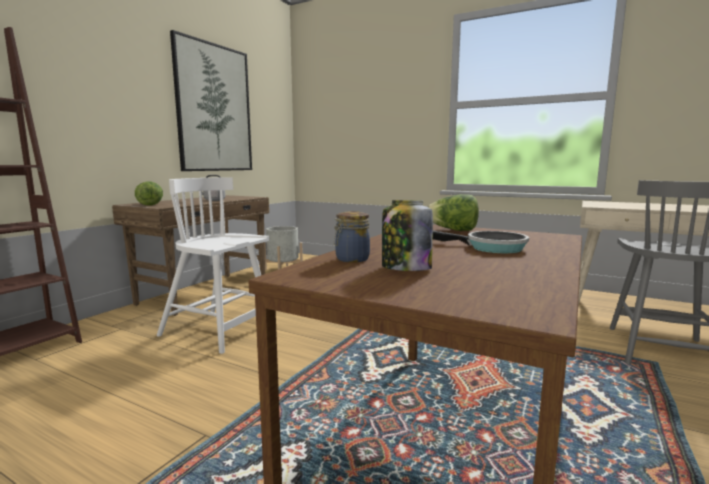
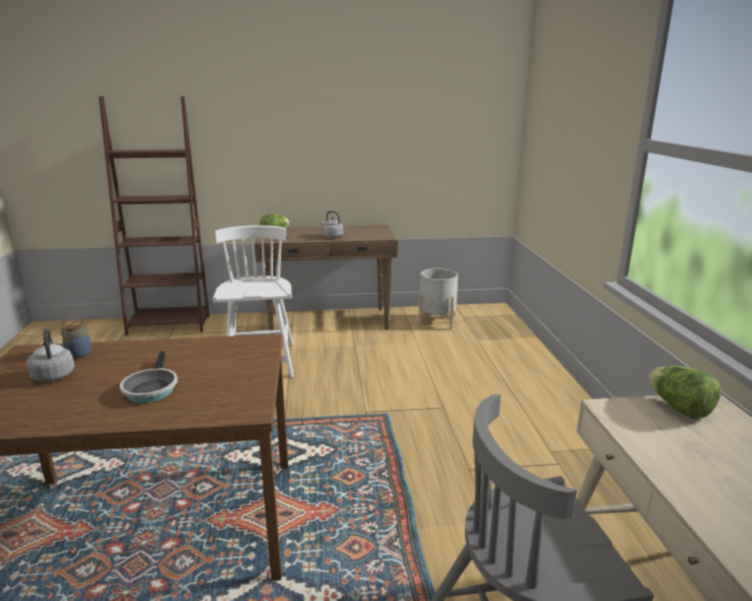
camera: 55 degrees right, 10 degrees up
(214, 108) = (382, 130): picture -> none
(405, 268) = (53, 375): jar -> grey kettle
(453, 230) = (242, 358): lettuce -> lettuce (679, 408)

